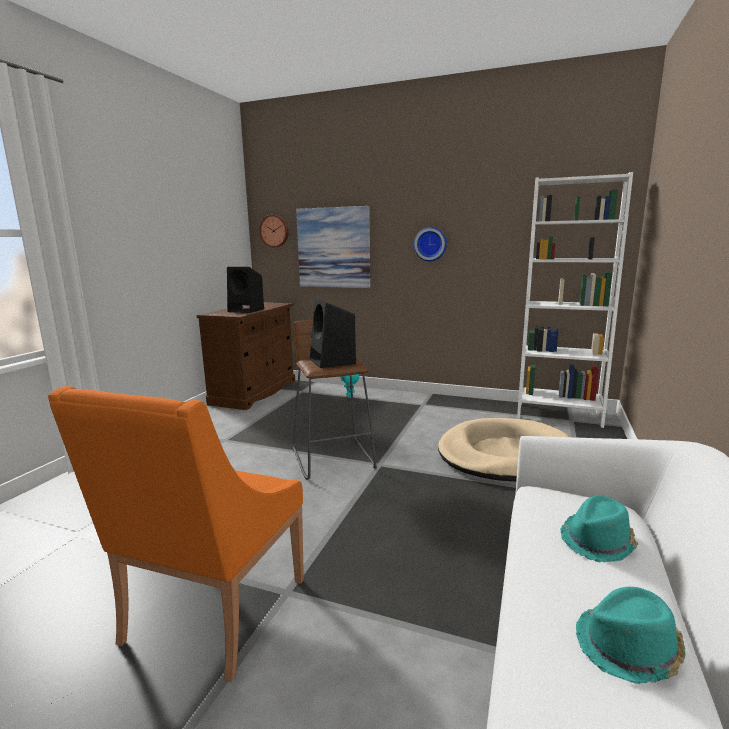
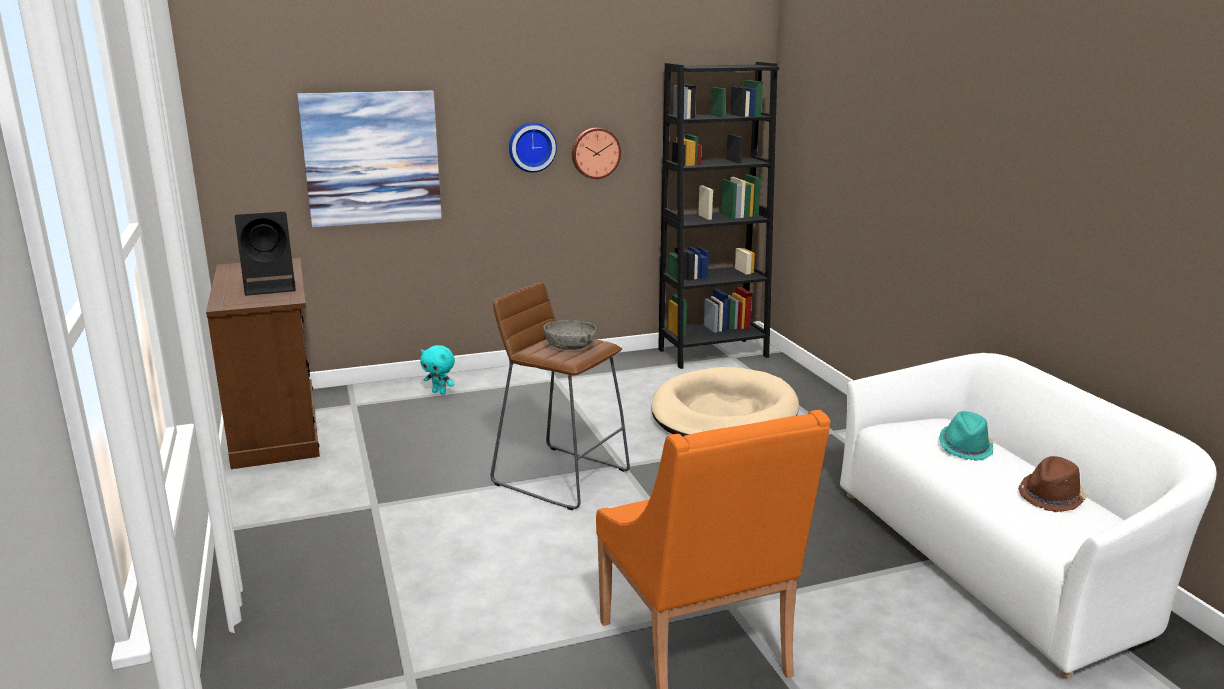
camera: 40 degrees left, 5 degrees up
(274, 231) = (249, 132): wall clock -> wall clock (595, 153)
(333, 362) = (570, 346): black speaker -> grey bowl
(558, 414) = (713, 353): white bookcase -> black bookcase
(628, 648) = (1051, 497): turquoise hat -> brown hat

